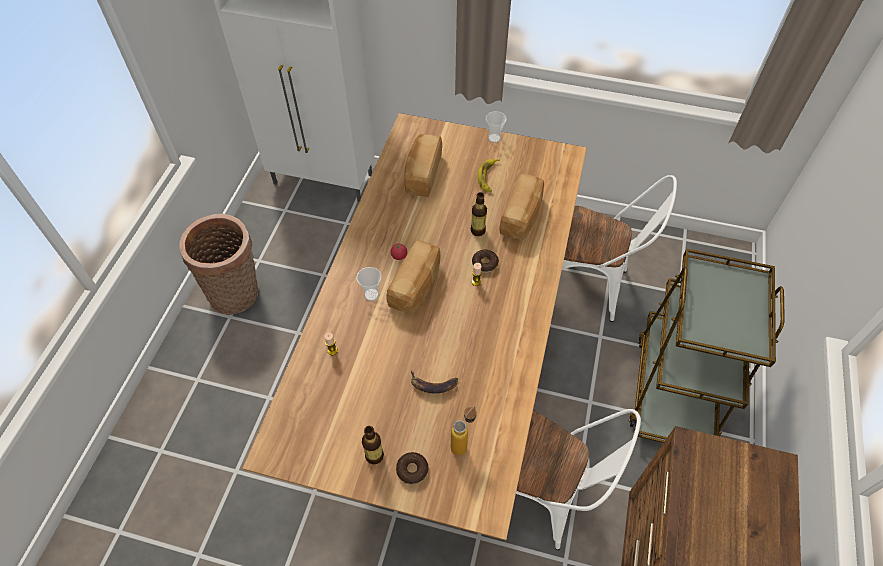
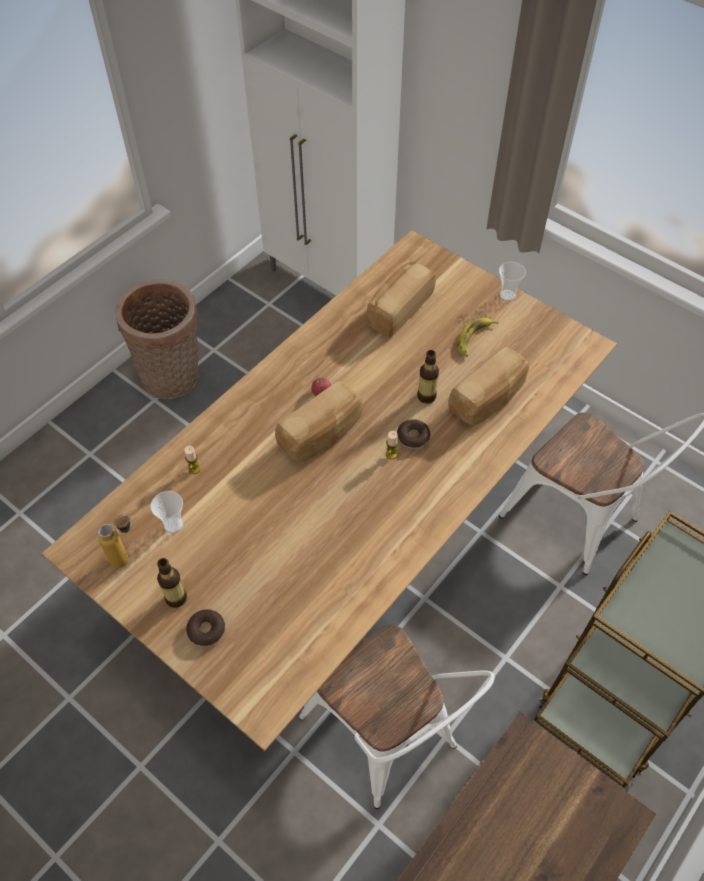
camera: 25 degrees right, 0 degrees up
(371, 294) = (268, 424): cup -> cup (173, 525)
(433, 385) = (279, 549): banana -> none
(463, 442) = (276, 625): bottle -> bottle (127, 557)

